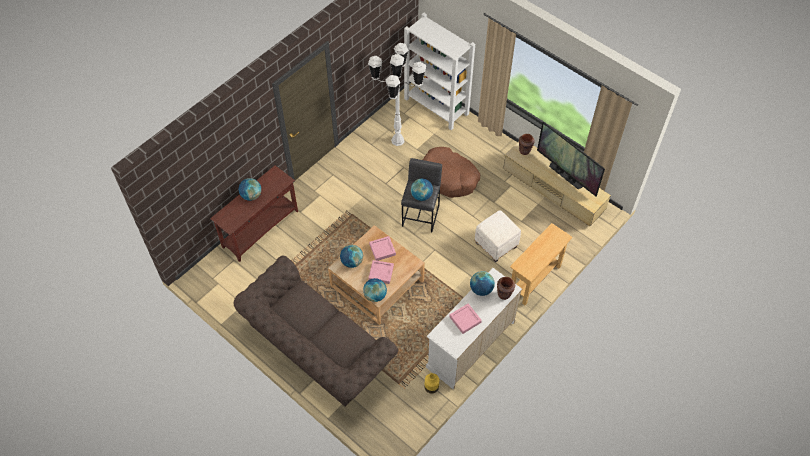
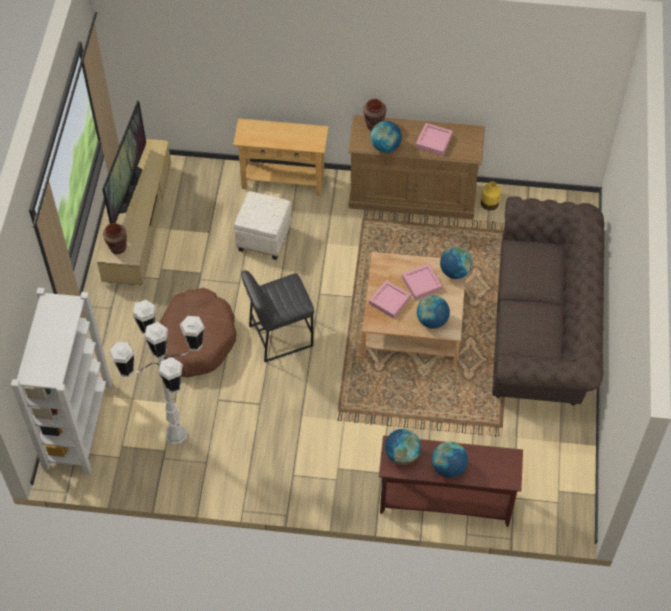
camera: 125 degrees left, 0 degrees up
(421, 196) = (290, 290): globe -> globe (402, 455)
(470, 345) = (413, 196): white cabinet -> brown cabinet

